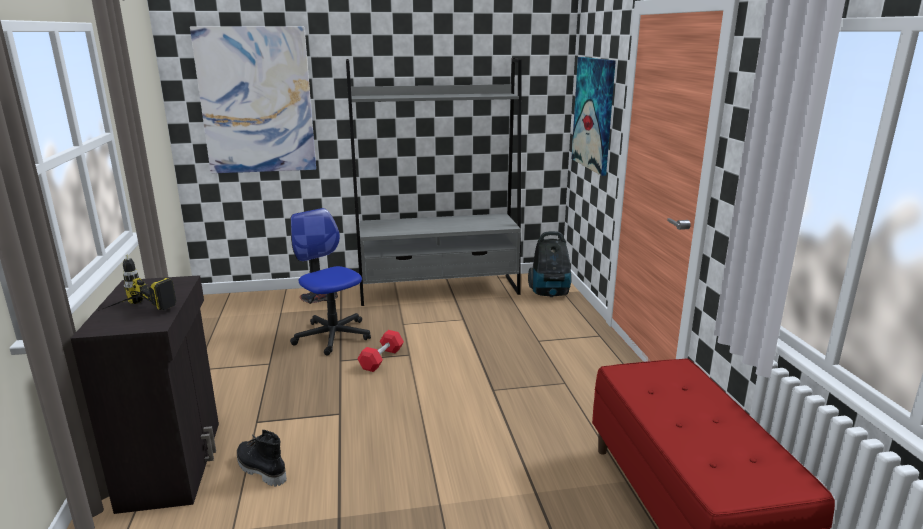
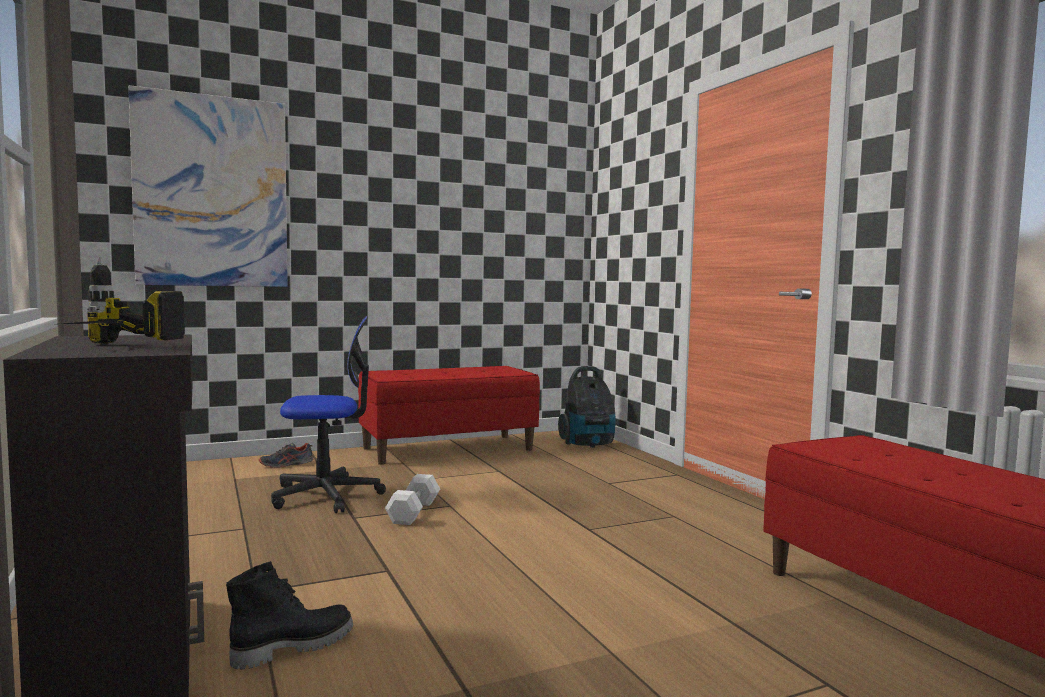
camera: 15 degrees left, 15 degrees down
(260, 470) = (293, 647): black boot -> black boot turned 120 degrees clockwise
(332, 336) = (327, 495): office chair -> office chair turned 135 degrees clockwise
(381, 359) = (413, 512): red dumbbell -> white dumbbell
(439, 290) = (448, 449): grey bookcase -> red bench
(593, 114) = (631, 223): picture -> none

